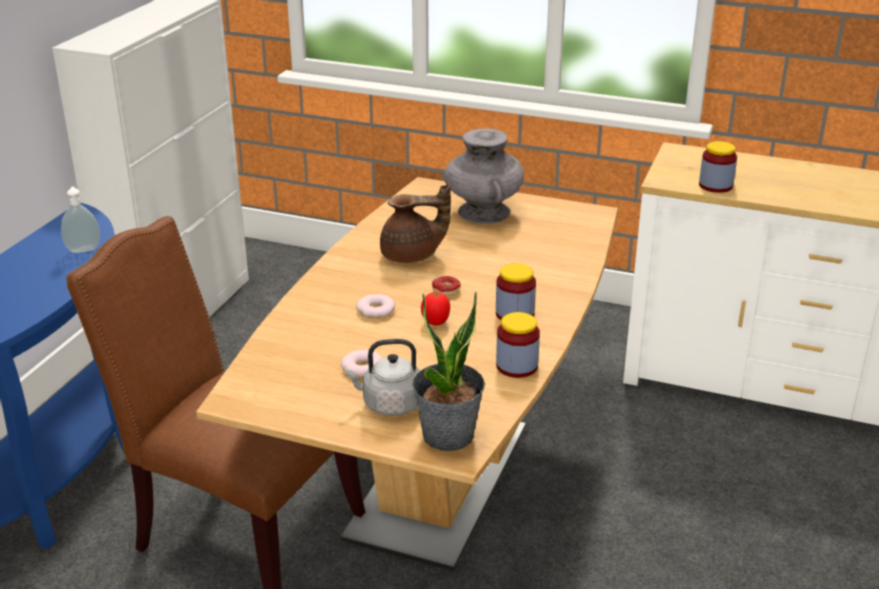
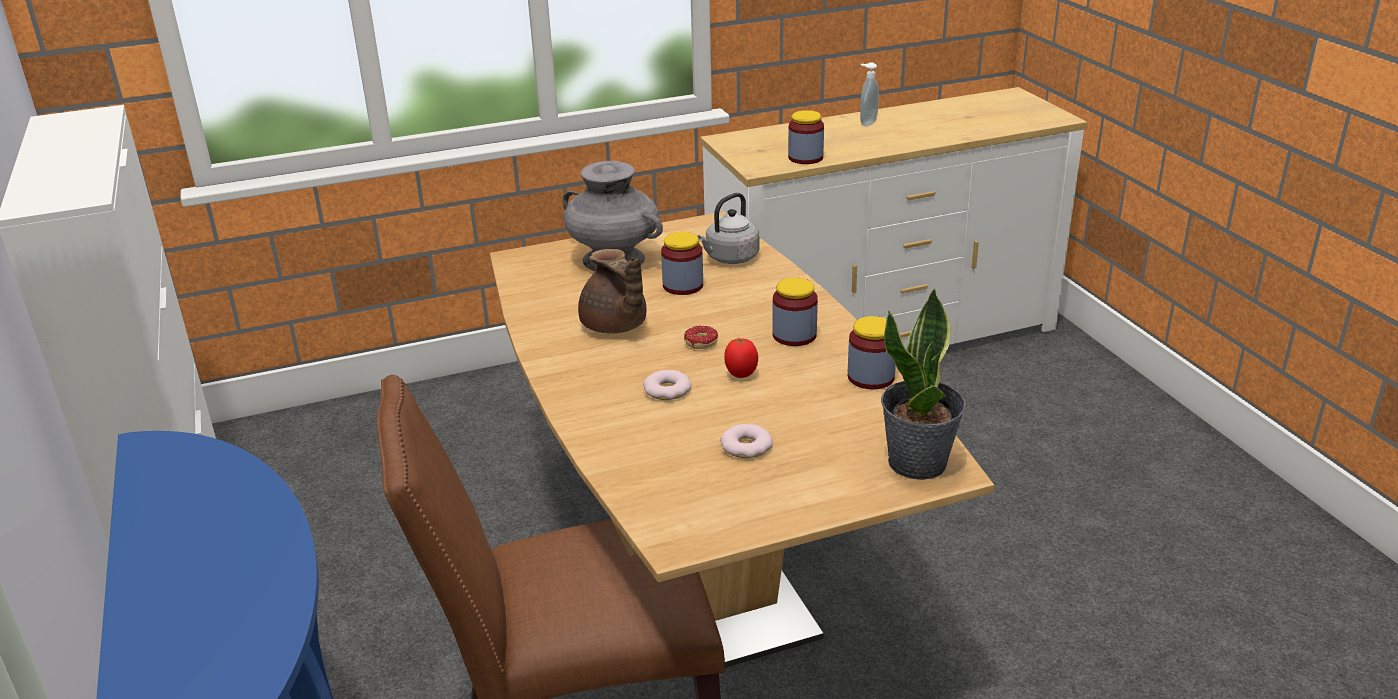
camera: 40 degrees left, 0 degrees up
(83, 249) = (228, 480): soap dispenser -> soap dispenser (867, 123)
(389, 404) = (826, 464): grey kettle -> grey kettle (730, 258)
(412, 256) = (615, 326): brown teapot -> brown teapot turned 105 degrees clockwise
(498, 248) = (683, 286): none -> jar

